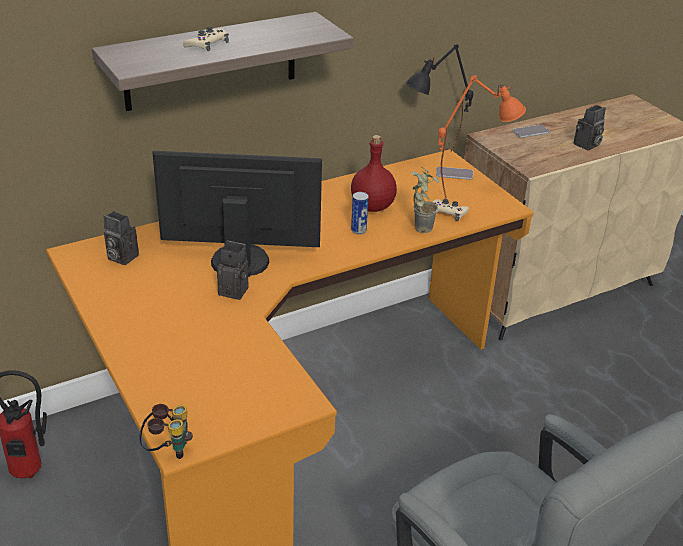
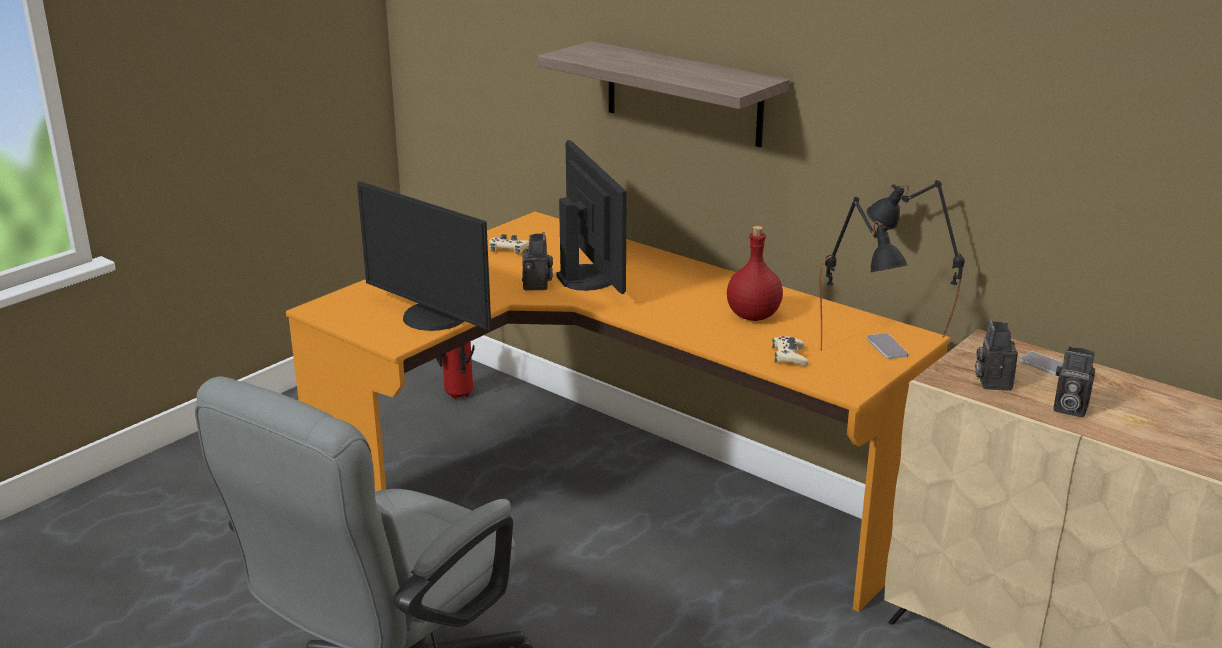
camera: 70 degrees right, 10 degrees down
(120, 257) = (547, 236): camera -> camera (992, 382)
(167, 449) = (312, 305): binoculars -> none
(207, 44) = (643, 62): beige game controller -> beige game controller (508, 249)
(263, 368) = (432, 318): none -> monitor
(358, 230) = (697, 317): can -> none
(419, 226) = (741, 345): potted plant -> none
(471, 193) = (854, 363): orange table lamp -> black table lamp

